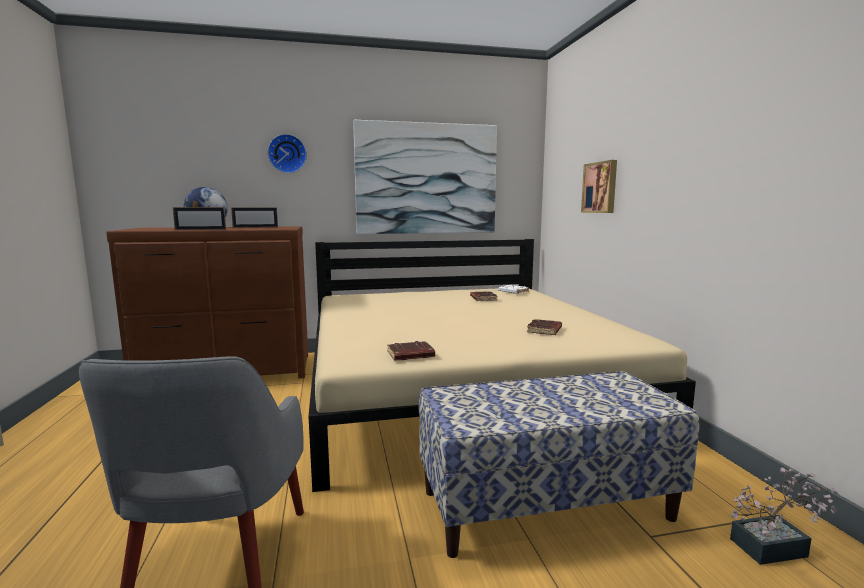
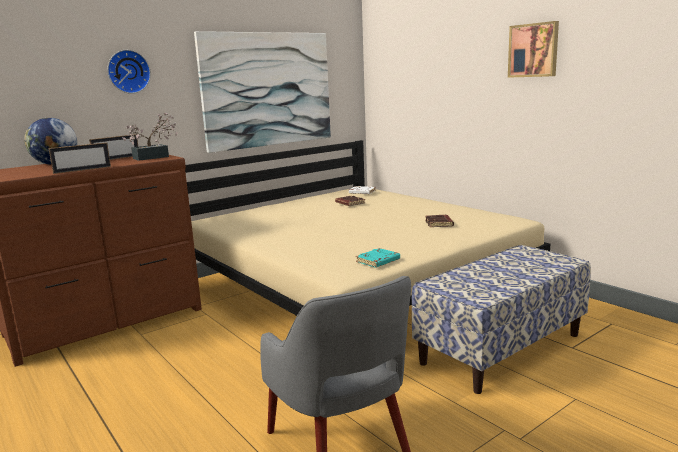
camera: 25 degrees left, 5 degrees up
(410, 355) = (378, 261): brown book -> turquoise book
(600, 187) = (439, 95): picture -> picture (533, 50)
(775, 547) = (632, 334): potted plant -> potted plant (155, 157)

